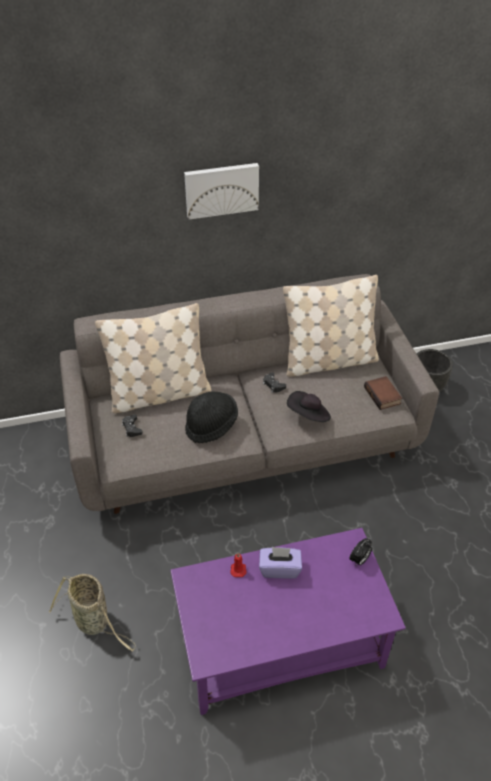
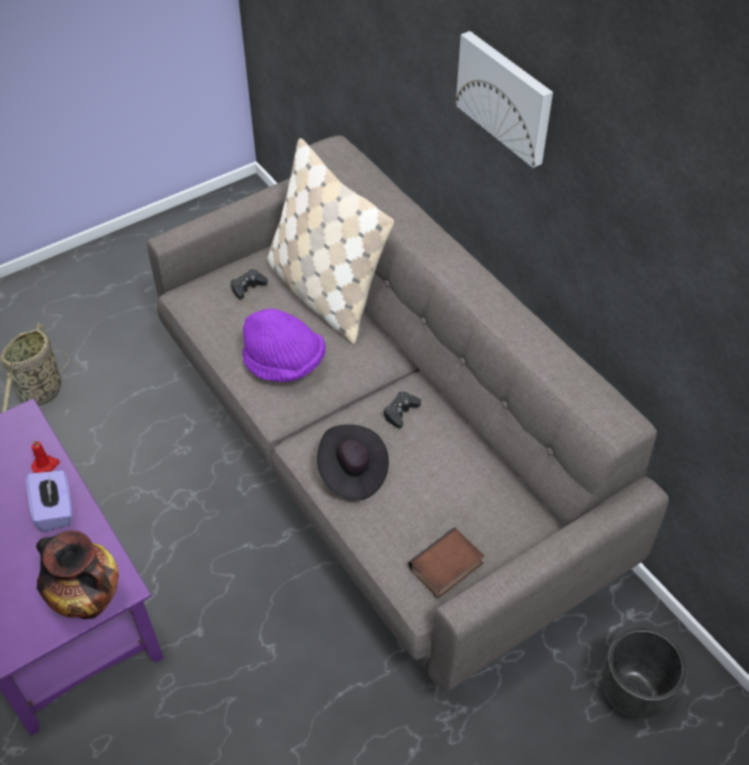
camera: 70 degrees right, 5 degrees up
(211, 425) = (284, 364): black hat -> purple hat
(328, 361) = (496, 471): beige pillow -> none
(359, 560) = (89, 603): alarm clock -> vase

